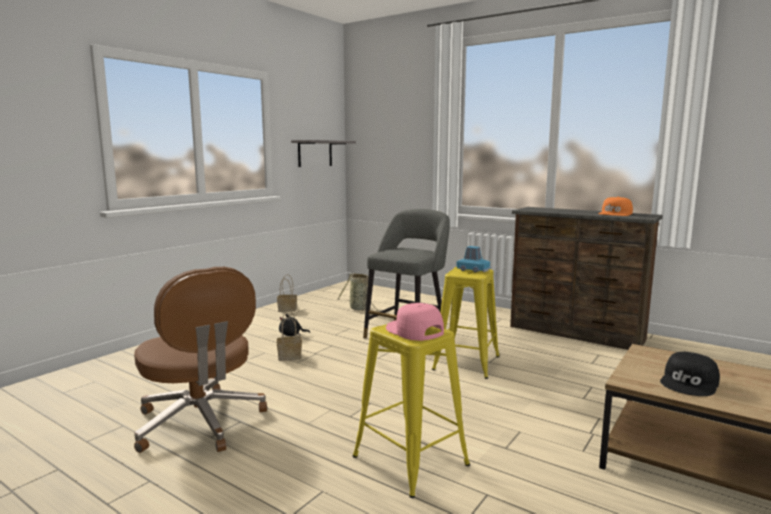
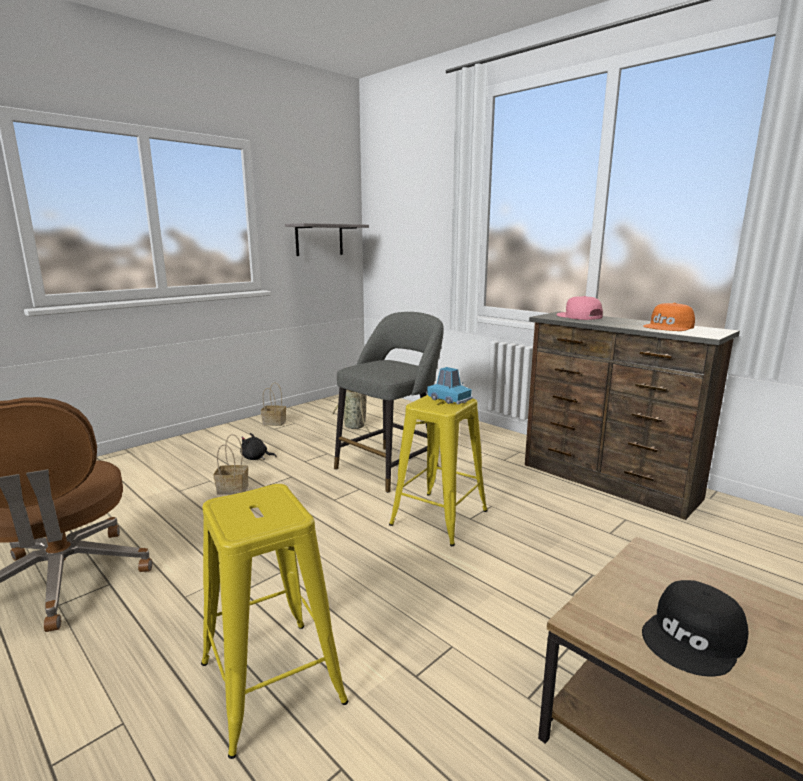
camera: 10 degrees right, 5 degrees up
(413, 330) = (258, 511): pink cap -> pink cap (578, 316)

